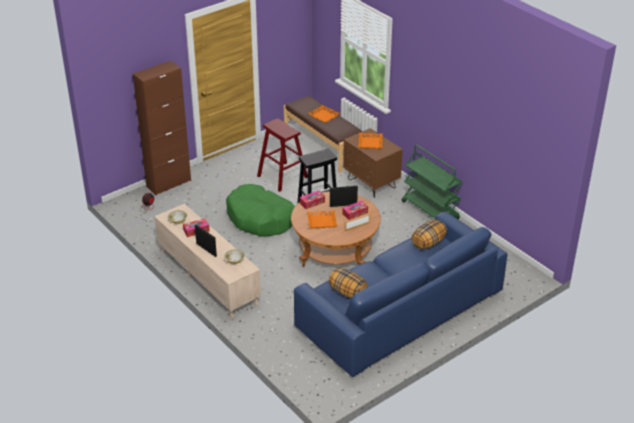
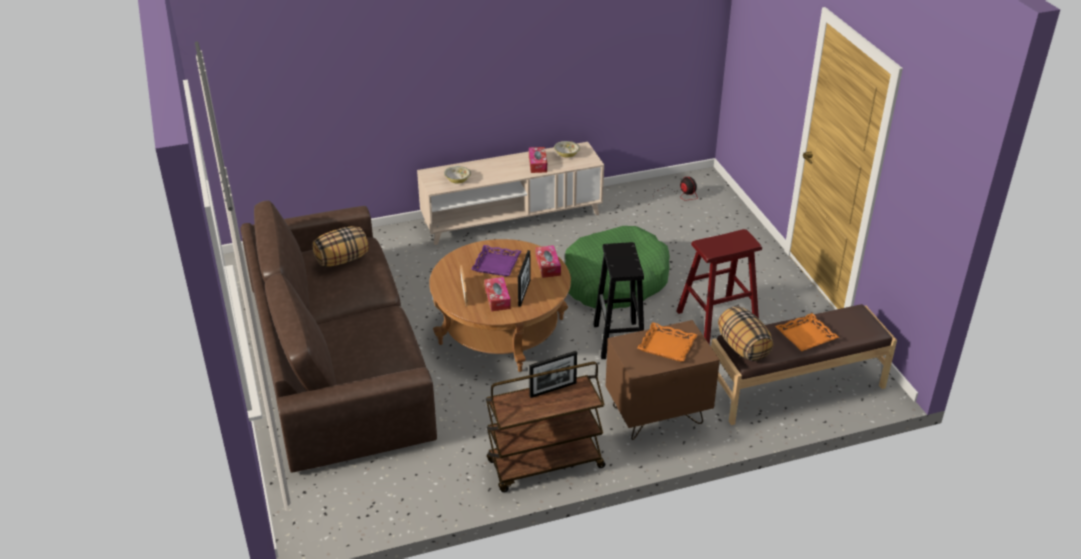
camera: 110 degrees right, 0 degrees up
(168, 183) = (738, 219): brown cabinet -> none
(206, 250) = (493, 165): picture frame -> picture frame (553, 389)
(322, 221) = (497, 264): orange tray -> purple tray
(399, 309) = (338, 357): blue sofa -> brown sofa
(428, 243) = (387, 359): pillow -> pillow (742, 347)
(430, 210) = (545, 465): green cart -> brown cart

